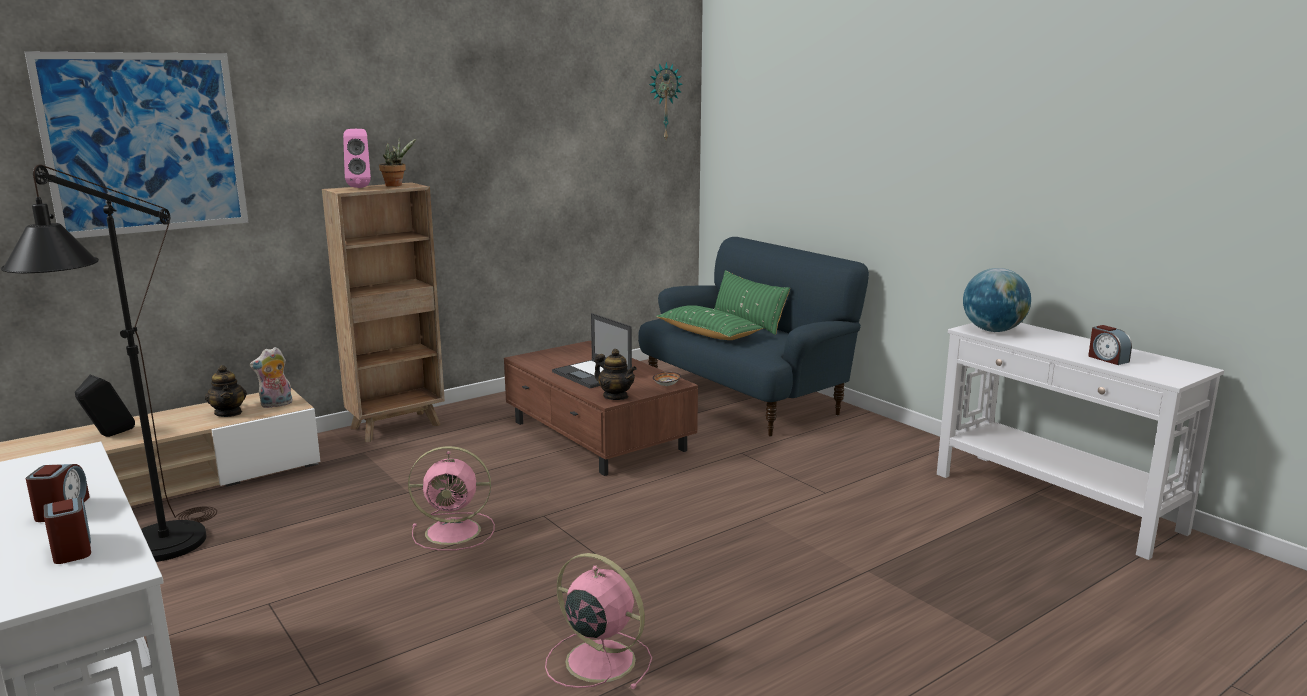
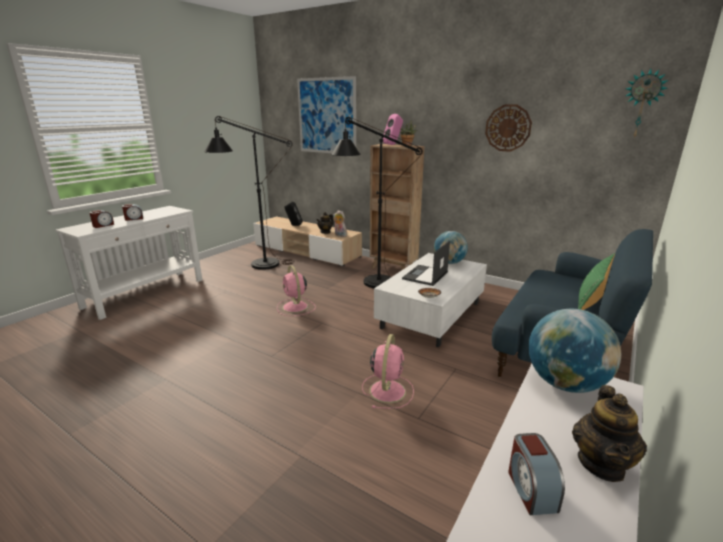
camera: 70 degrees right, 5 degrees up
(424, 453) = (370, 281): none -> black floor lamp
(532, 140) = (508, 128): none -> wall clock
(561, 355) = (449, 263): none -> globe
(597, 660) = (186, 368): pink fan -> pink fan (387, 390)
(598, 436) = (430, 315): brown coffee table -> white coffee table
(615, 396) = (395, 287): teapot -> teapot (601, 464)
(708, 334) = (537, 289): green pillow -> none
(1107, 359) = (531, 489): alarm clock -> alarm clock turned 45 degrees counterclockwise

